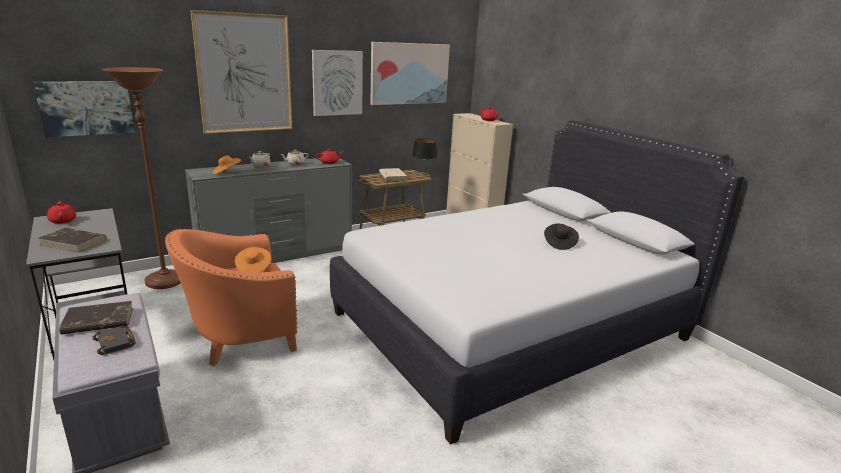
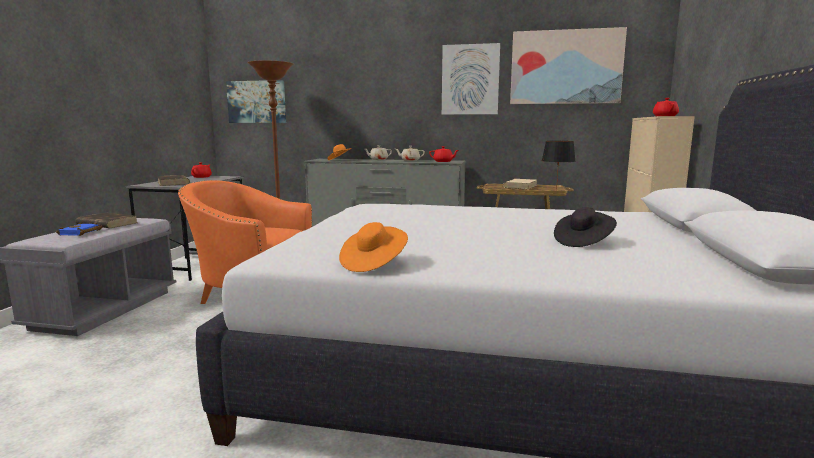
camera: 45 degrees right, 10 degrees down
(116, 343) = (80, 233): black book -> blue book
(245, 74) = (376, 72): picture -> none
(253, 267) = (277, 228): orange hat -> orange hat (373, 264)

